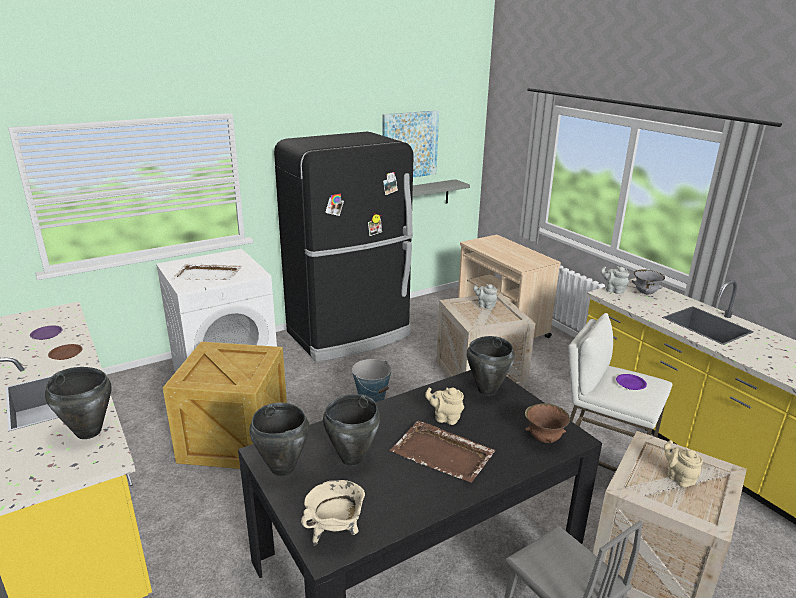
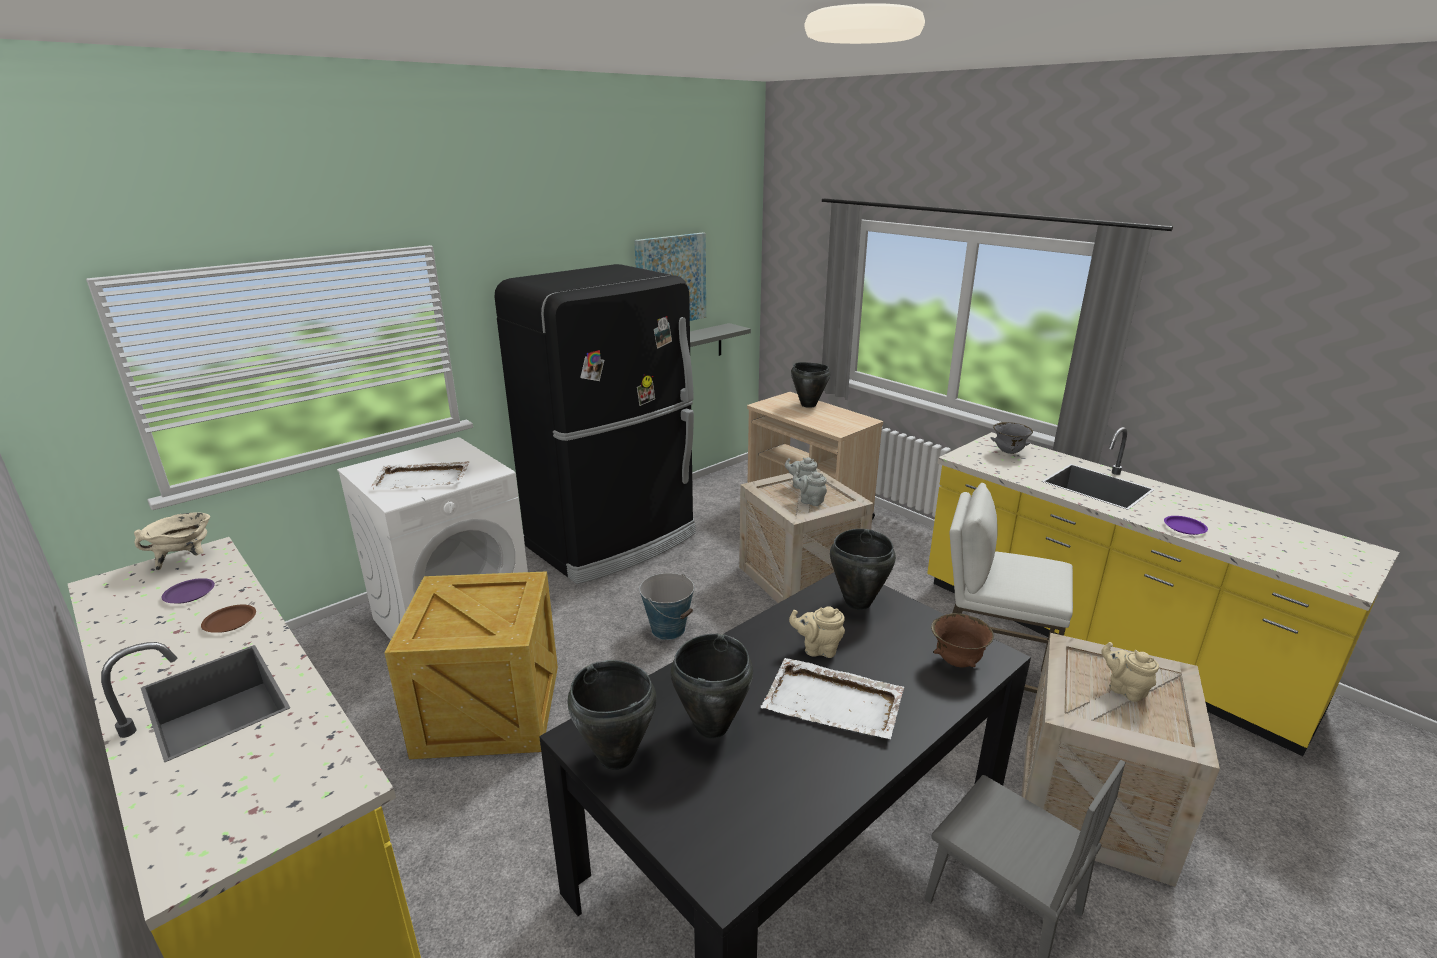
camera: 10 degrees left, 0 degrees up
(89, 431) = (303, 744): black cooking pot -> black cooking pot (808, 405)
(335, 532) = (727, 845): beige cooking pot -> beige cooking pot (186, 560)
(443, 454) = (834, 702): brown tray -> white tray
(613, 290) = (969, 452): grey teapot -> grey teapot (810, 501)
(630, 384) = (1025, 571): purple plate -> purple plate (1184, 527)

